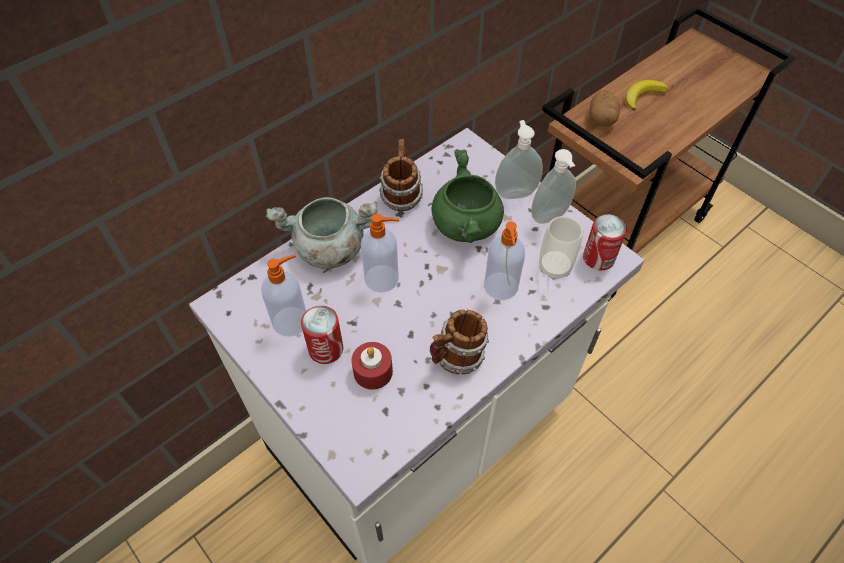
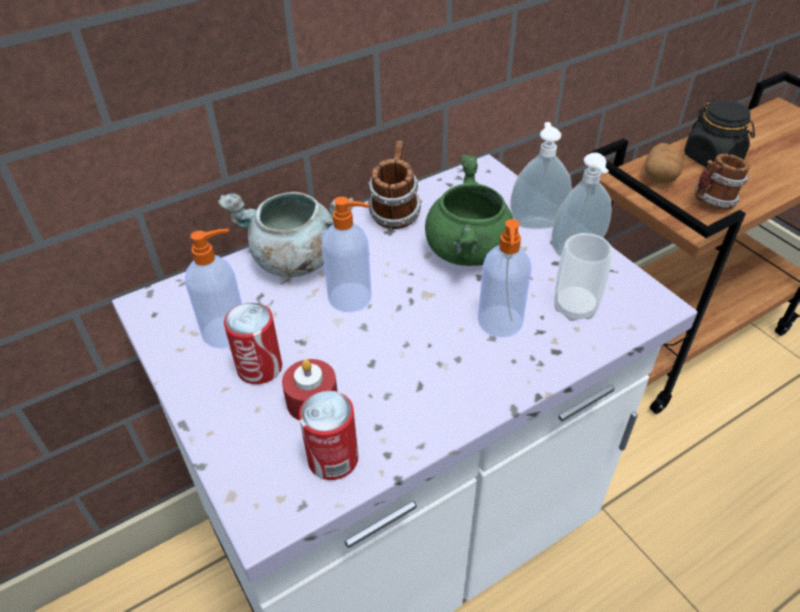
camera: 10 degrees right, 10 degrees down
(456, 358) = (425, 398): mug -> mug (712, 203)
(598, 258) = (635, 303): can -> can (333, 459)
(642, 96) = (712, 158): banana -> black jar

